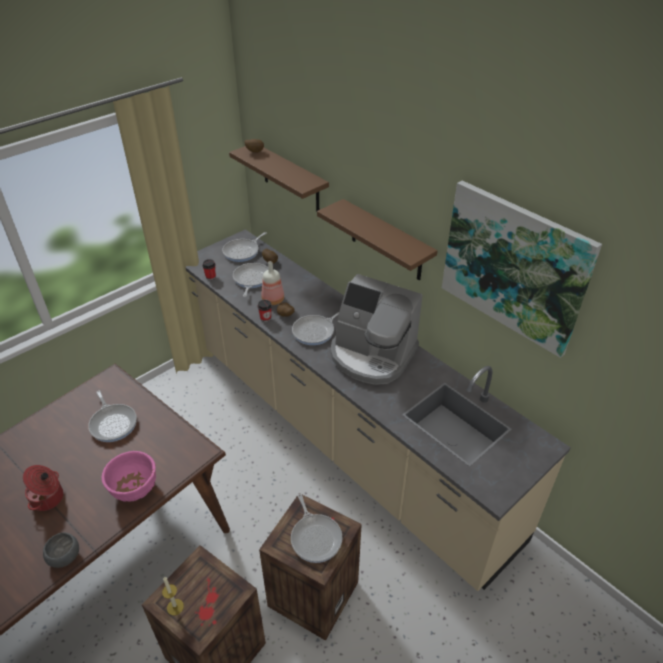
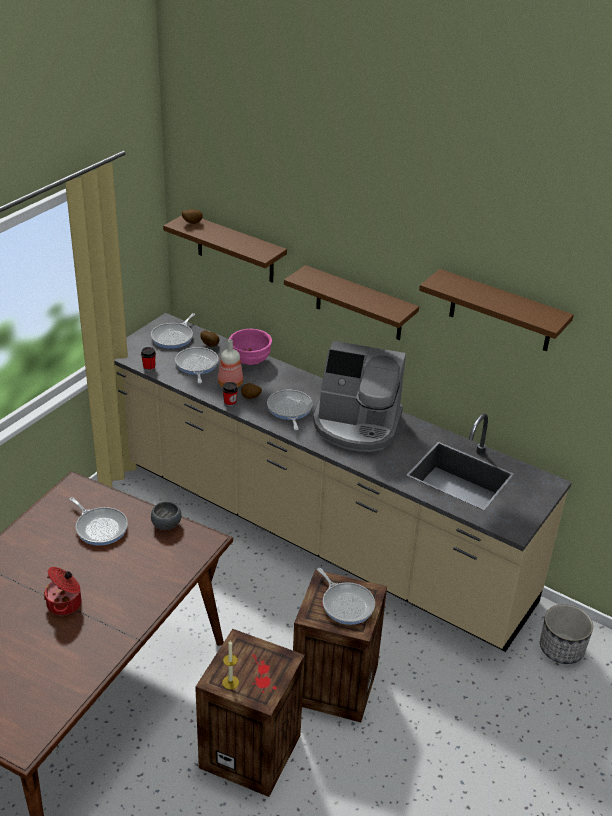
camera: 15 degrees left, 5 degrees down
(66, 557) = (111, 649): grey bowl -> grey bowl (167, 524)
(134, 489) = (154, 582): pink bowl -> pink bowl (249, 361)
(315, 331) = (289, 410): frying pan -> frying pan turned 135 degrees clockwise
(514, 266) = (501, 312): picture -> brown shelf
(541, 597) = (561, 649): none -> planter

